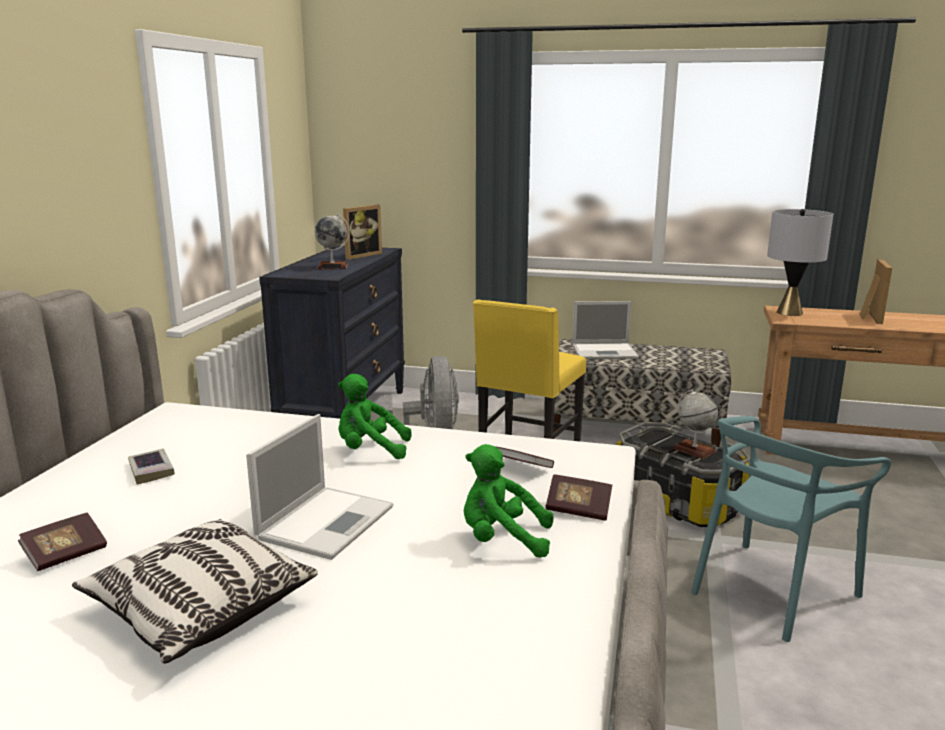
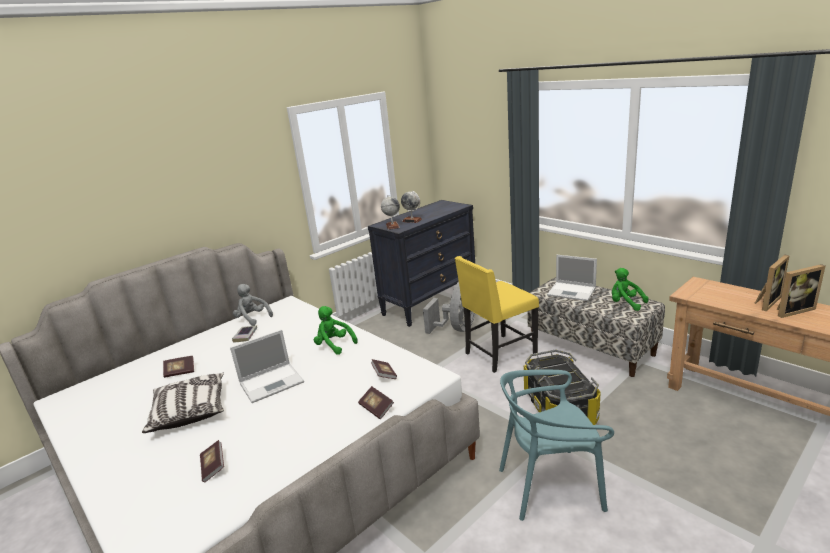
camera: 35 degrees right, 5 degrees up
(127, 444) = (252, 318): none -> grey plush toy
(360, 255) = (440, 211): picture frame -> picture frame (792, 310)
(405, 674) = (213, 467): none -> book
(502, 540) = (323, 415): green plush toy -> green plush toy (625, 303)
(694, 450) = (564, 378): globe -> globe (392, 226)
(789, 313) = (700, 287): grey table lamp -> none

